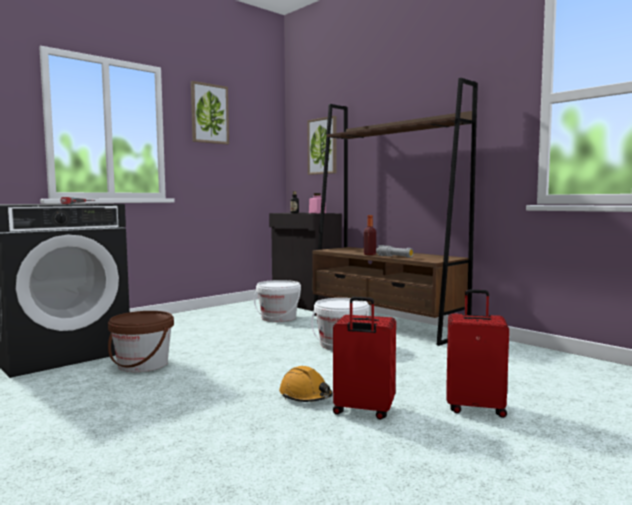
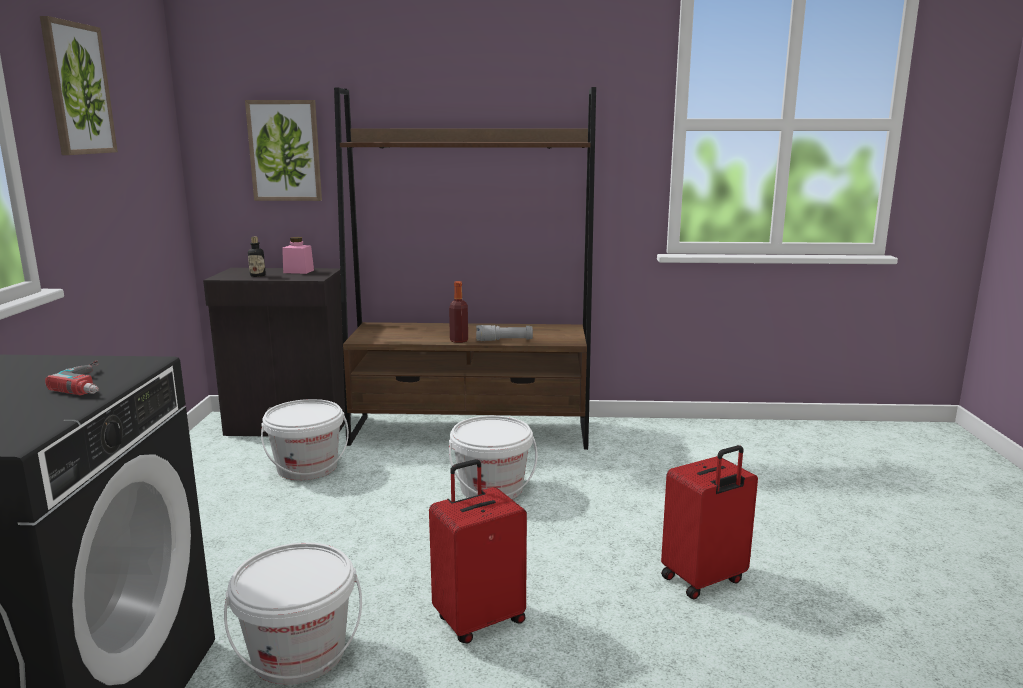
camera: 45 degrees left, 10 degrees up
(143, 364) = (299, 654): brown bucket -> white bucket
(305, 396) = (619, 590): orange hard hat -> none
(475, 407) = (765, 525): red suitcase -> red suitcase (479, 619)

